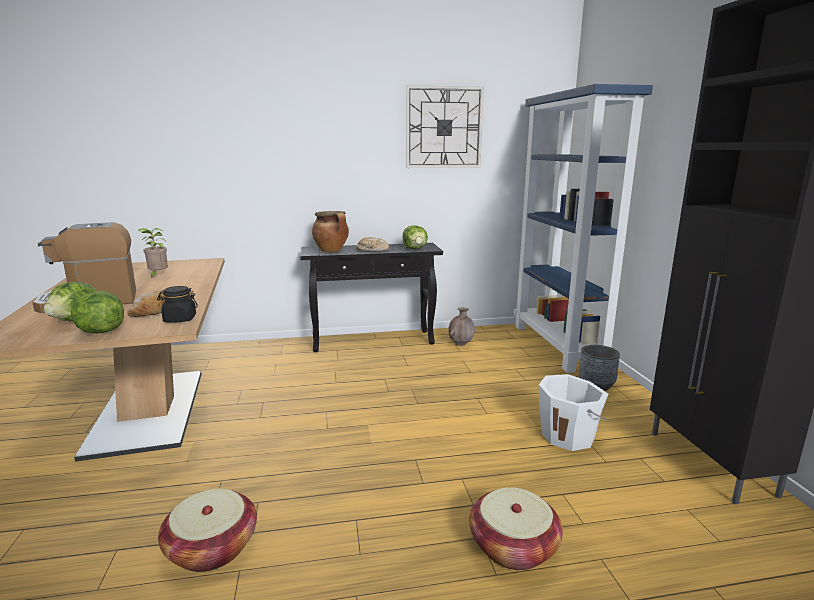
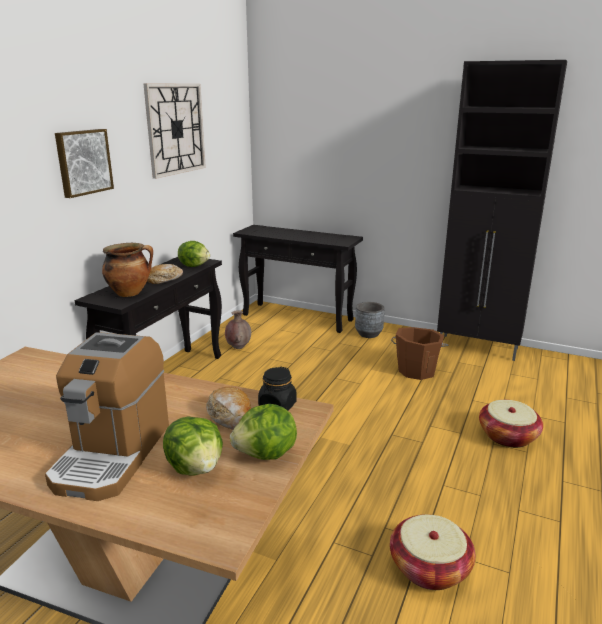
camera: 55 degrees left, 5 degrees up
(157, 275) = (46, 397): potted plant -> none
(328, 144) = (83, 162): none -> picture
(558, 346) = (298, 317): blue bookcase -> black console table
(568, 436) = (417, 370): white bucket -> brown bucket

